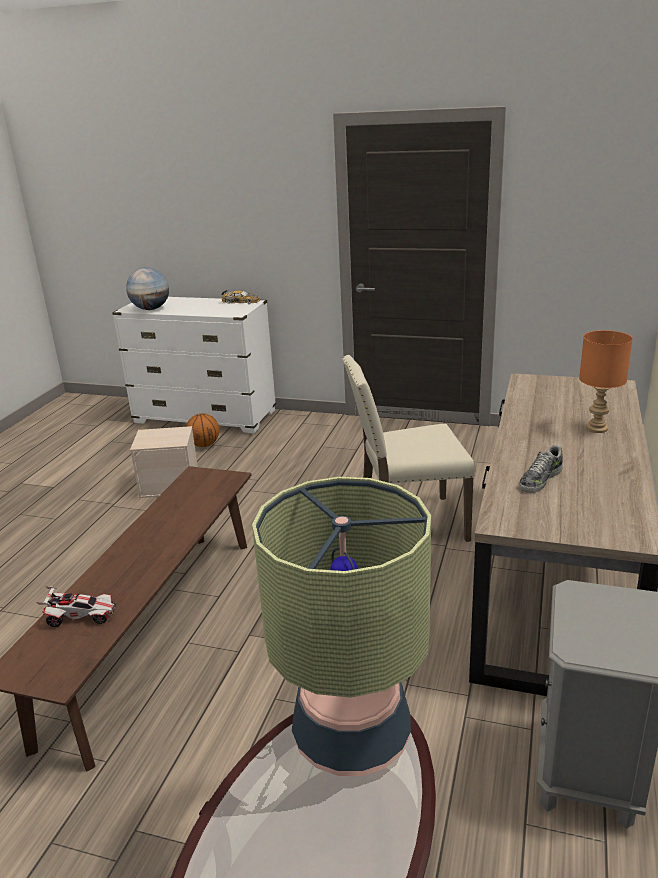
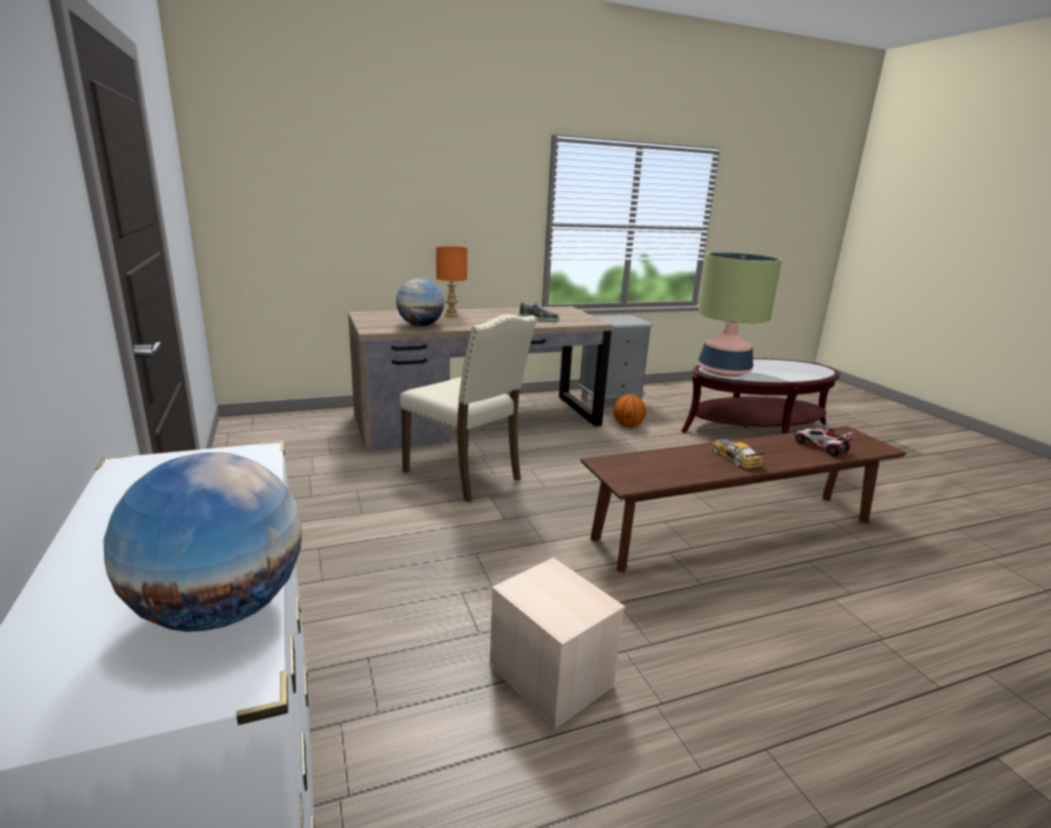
camera: 130 degrees left, 5 degrees down
(204, 445) = (386, 725): basketball -> basketball (627, 425)
(241, 301) = (124, 480): toy car -> toy car (734, 457)
(537, 402) = (420, 325): none -> globe

